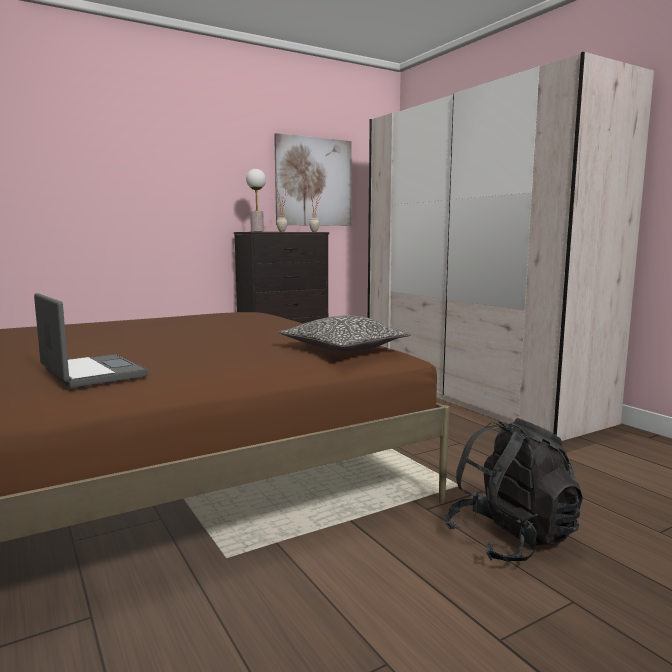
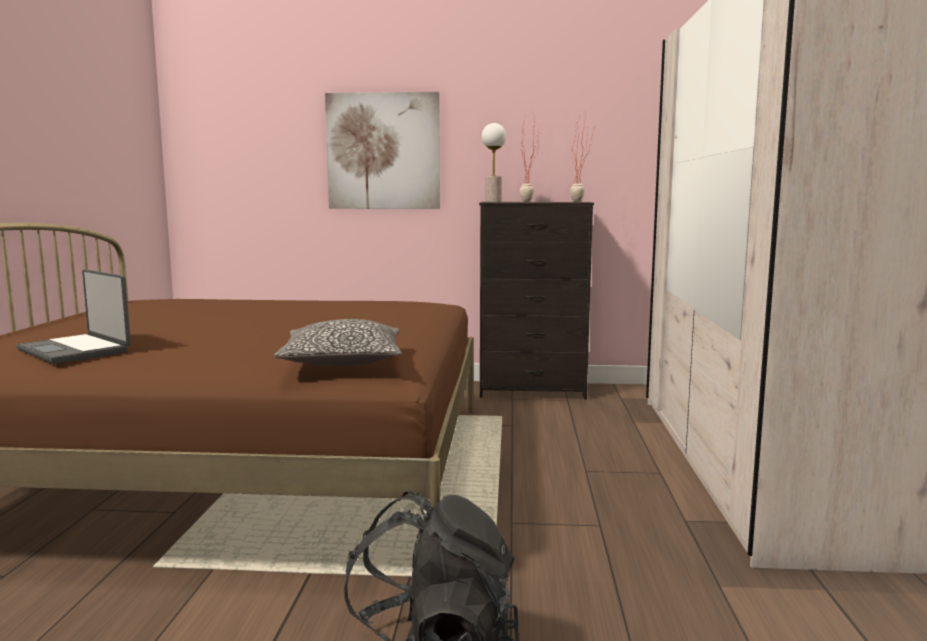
camera: 35 degrees right, 0 degrees up
(90, 373) = (76, 350): laptop -> laptop turned 135 degrees clockwise
(313, 182) = (602, 133): picture -> picture (383, 151)

